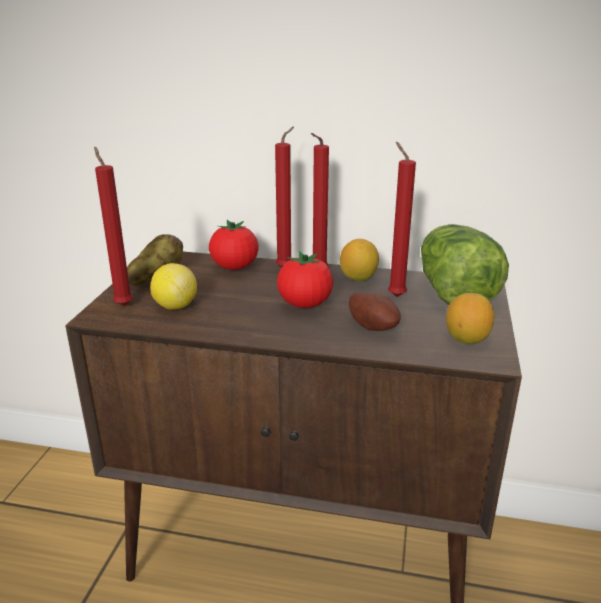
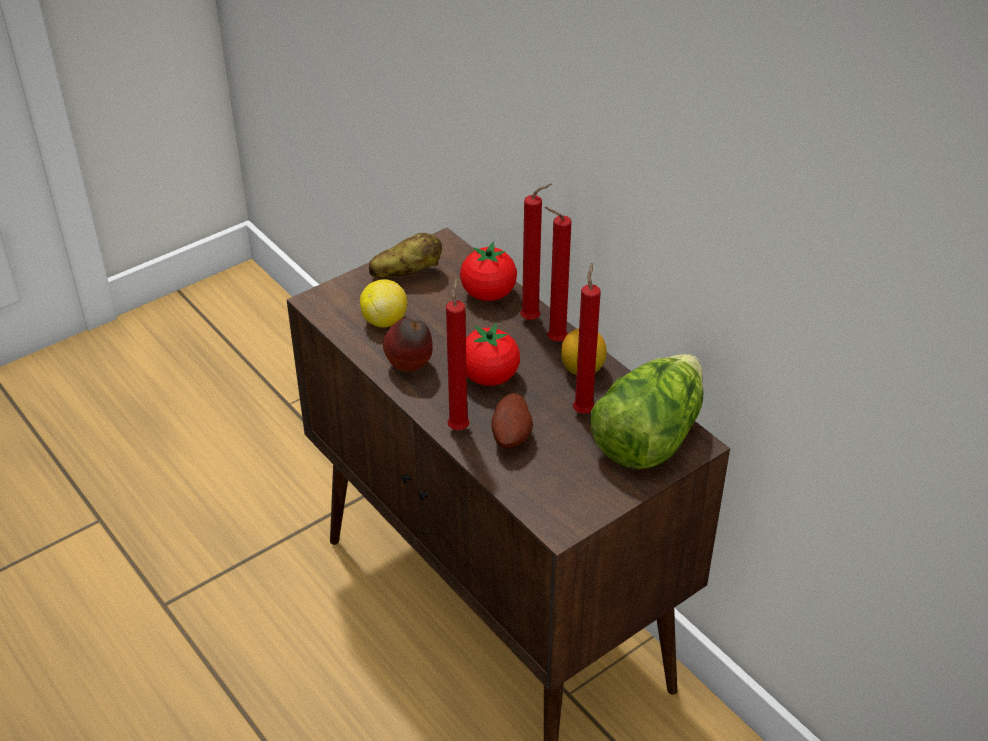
camera: 40 degrees right, 15 degrees up
(123, 304) = (347, 297): red candle -> red candle (459, 426)
(237, 322) = (410, 367): none -> apple
(466, 339) = (570, 494): lemon -> none

